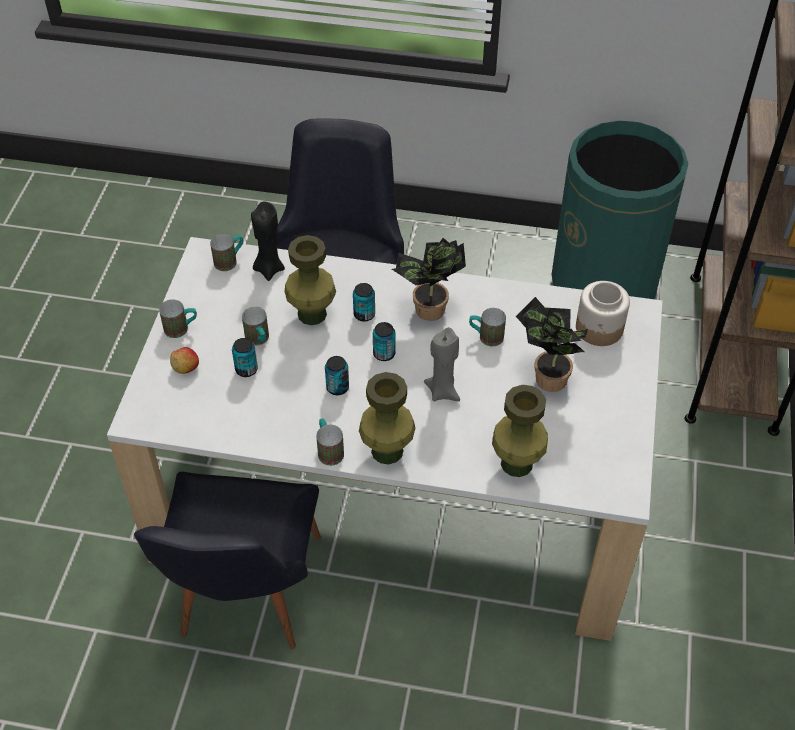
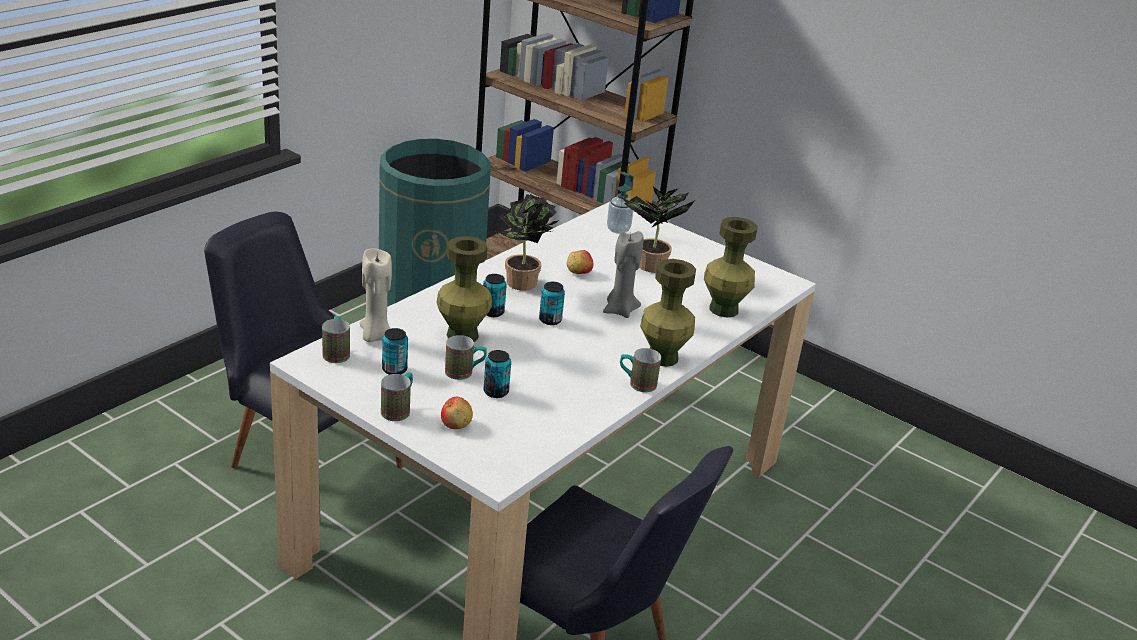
camera: 65 degrees left, 20 degrees down
(269, 269) = (375, 336): black candle -> beige candle
(337, 387) = (567, 354): can -> can (394, 369)
(486, 337) = (578, 272): mug -> apple
(599, 329) = (618, 229): jar -> soap dispenser

